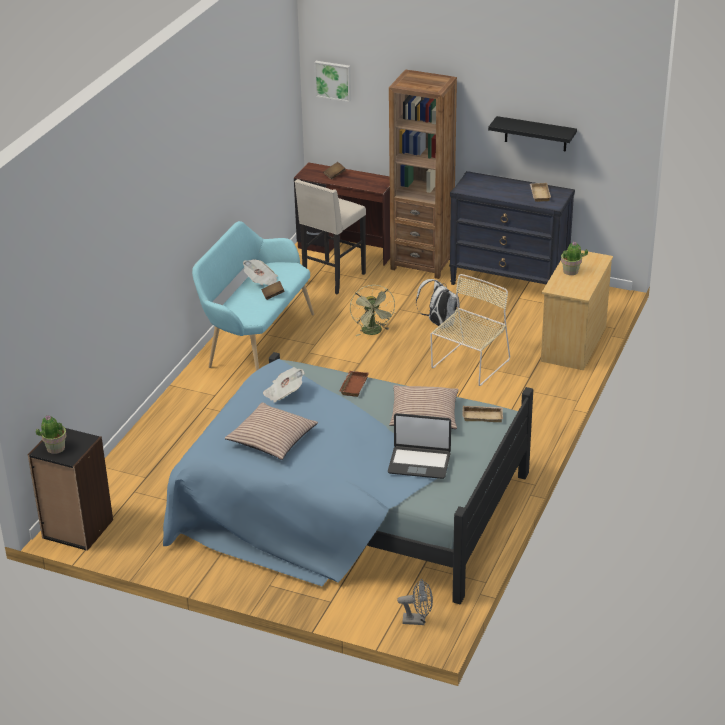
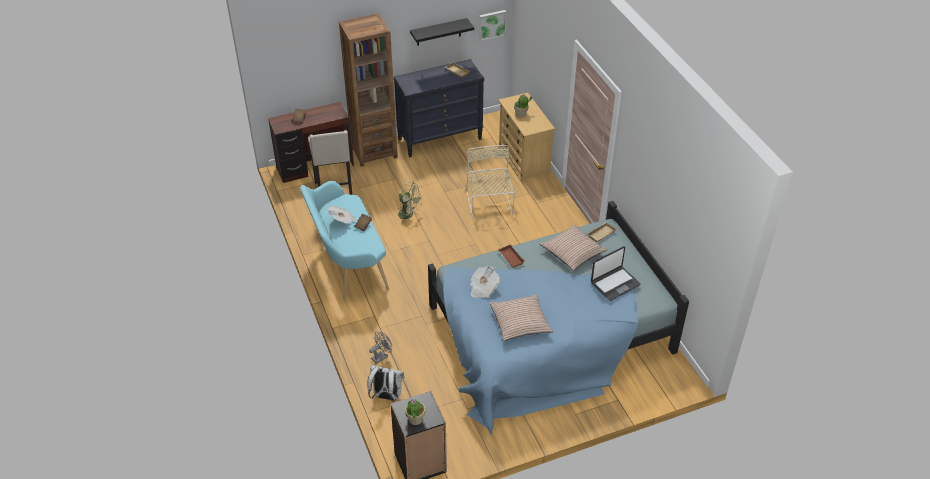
camera: 45 degrees left, 10 degrees up
(333, 80) = (280, 50): picture -> picture (492, 24)
(418, 620) = (671, 377): grey fan -> grey fan (381, 356)
(439, 324) = (438, 187): white backpack -> white backpack (386, 396)

